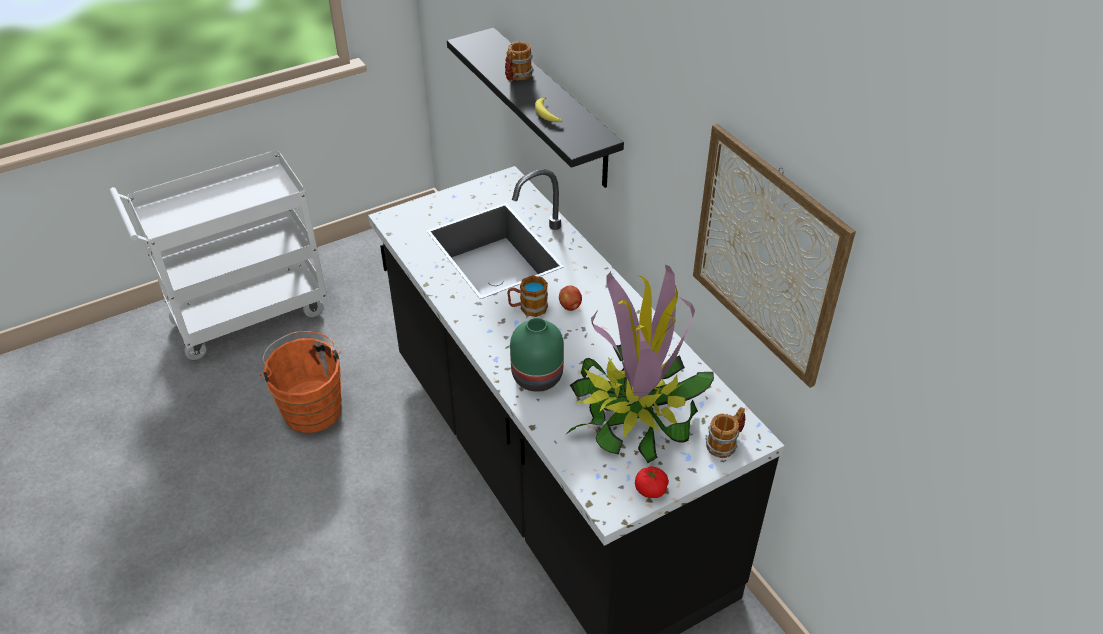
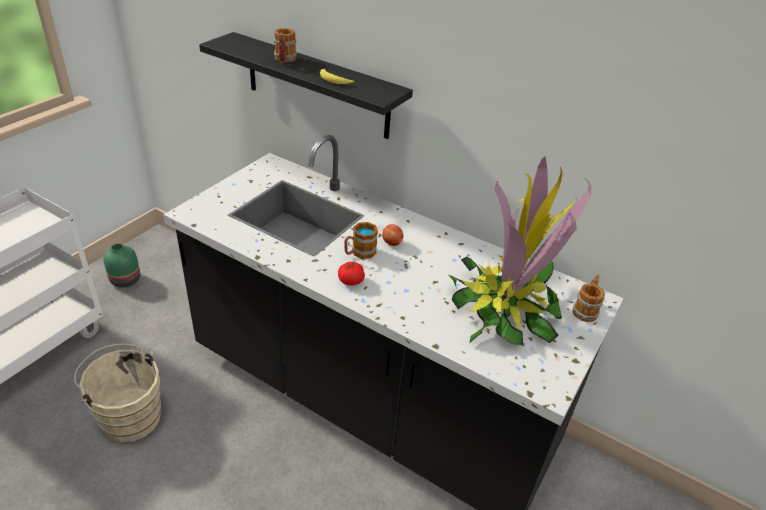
camera: 30 degrees left, 5 degrees down
(312, 407) = (129, 415): orange bucket -> beige bucket
(538, 376) = (409, 303): green vase -> green vase (126, 279)
(650, 489) = (565, 364): tomato -> tomato (351, 281)
(767, 253) = (603, 136): picture -> none

